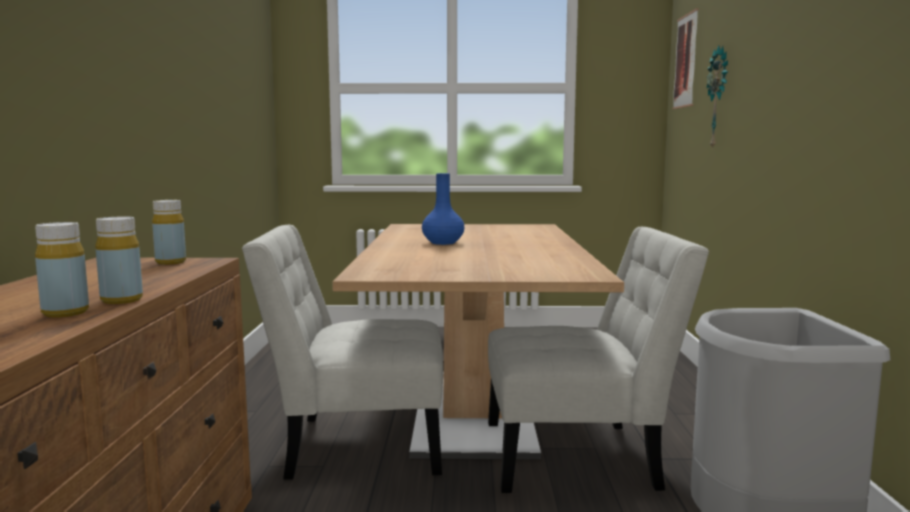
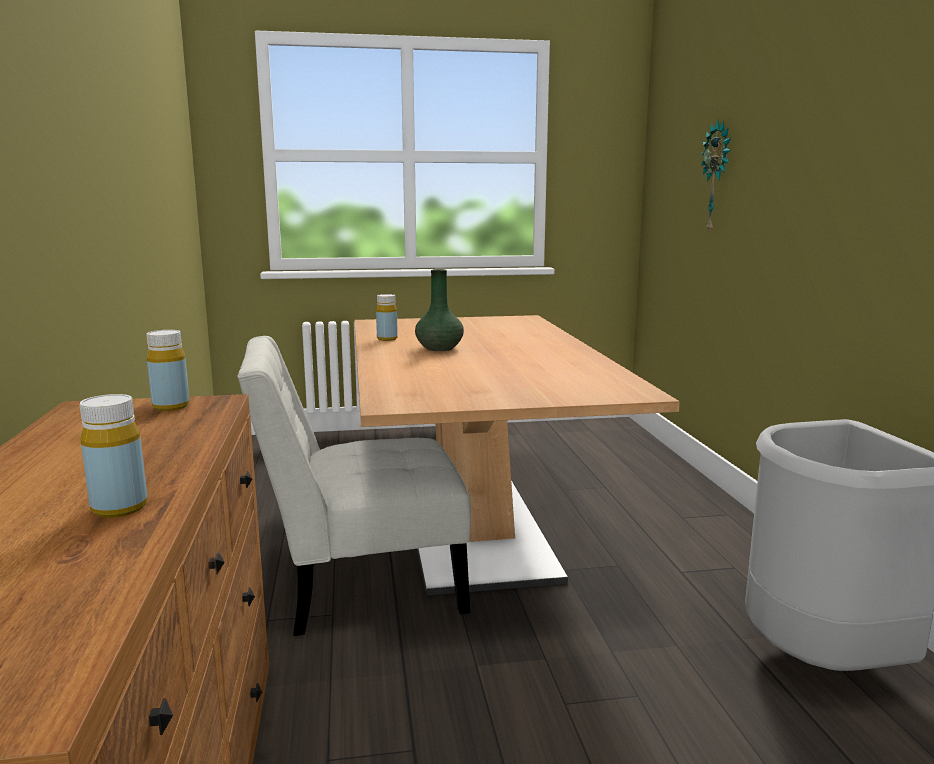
camera: 10 degrees left, 5 degrees up
(122, 300) = (172, 480): yellow bottle -> yellow bottle (387, 339)
(442, 243) = (439, 348): blue vase -> green vase
(580, 457) = (607, 577): white chair -> none
(685, 61) = (670, 132): picture -> none

